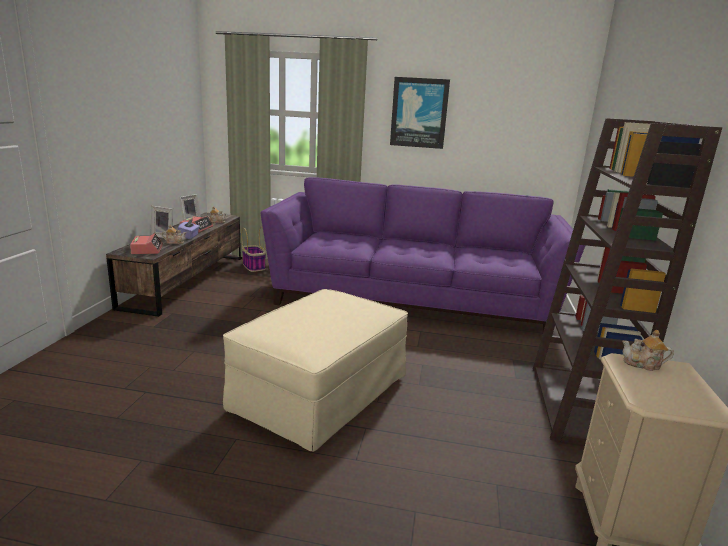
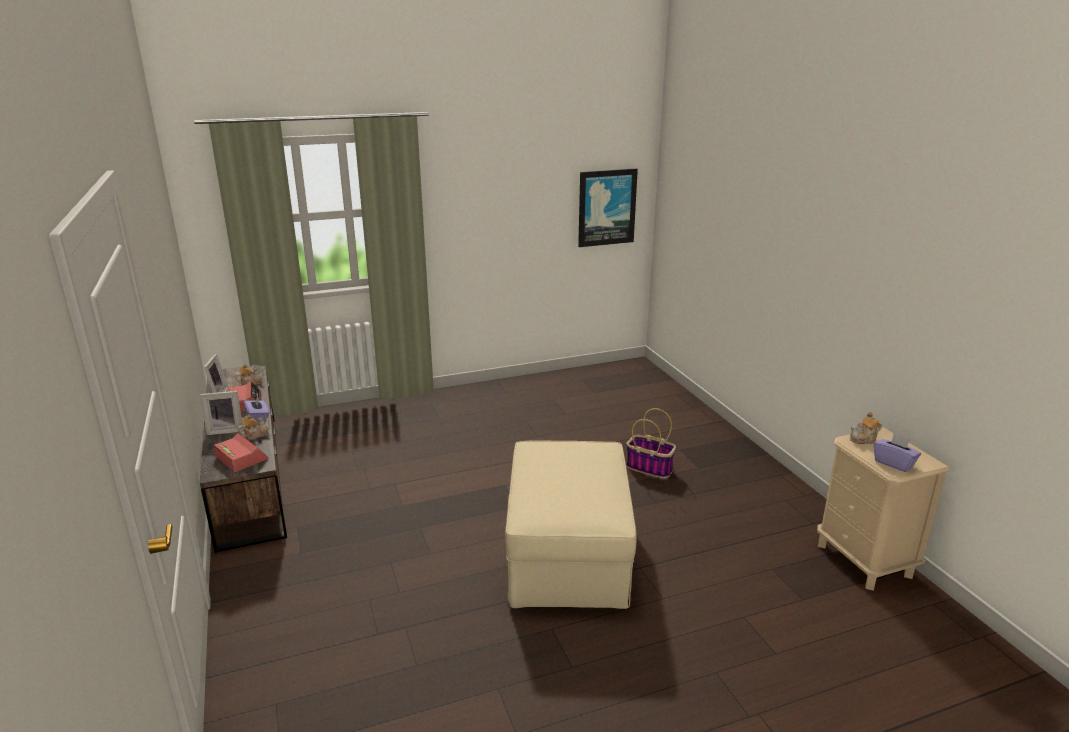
camera: 30 degrees left, 5 degrees up
(254, 266) = (306, 426): basket -> basket (650, 468)
(412, 300) = (531, 412): purple sofa -> none
(419, 113) = (482, 193): picture -> picture (606, 207)
(577, 406) = (763, 477): brown bookcase -> none
(656, 395) = (894, 463): none -> purple tissue box

